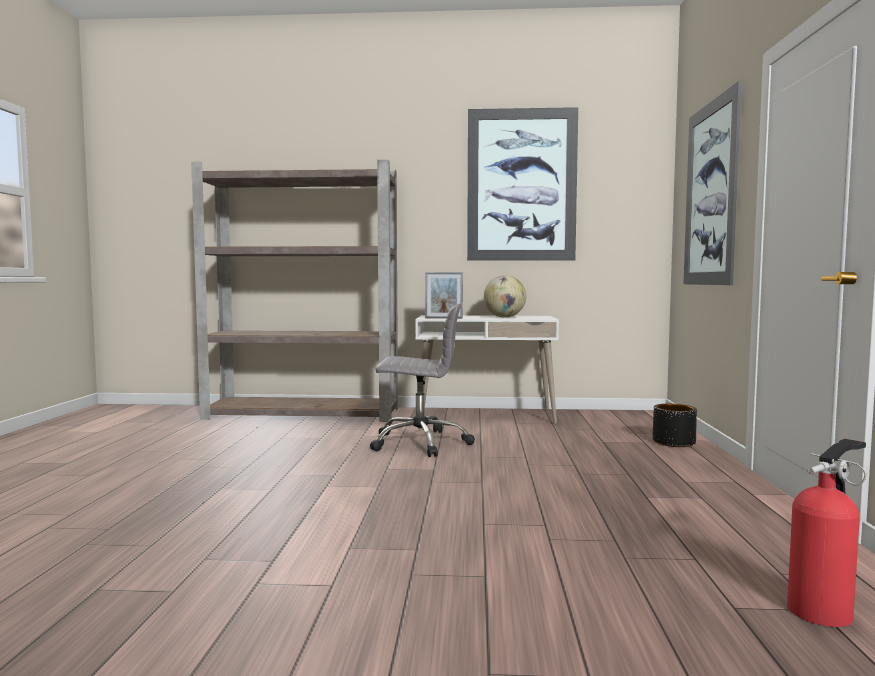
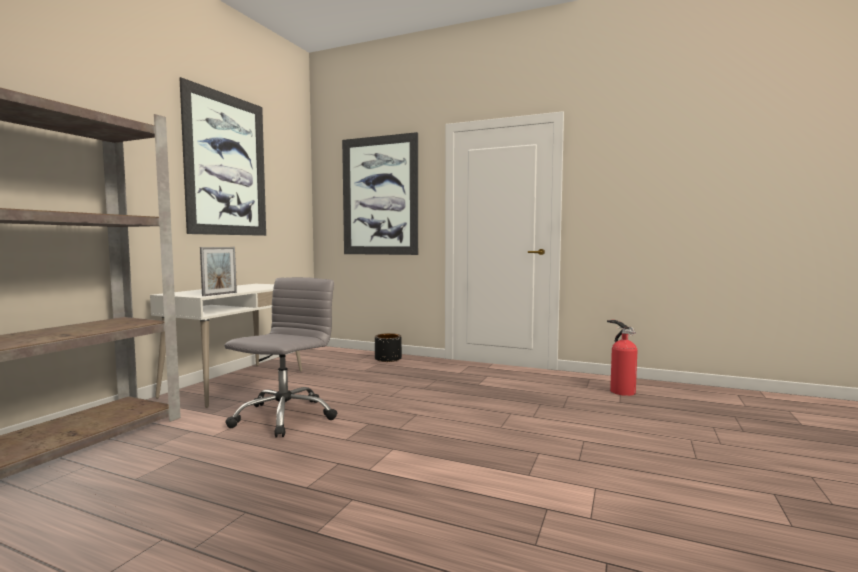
camera: 70 degrees left, 0 degrees up
(504, 317) = (250, 288): globe -> none

